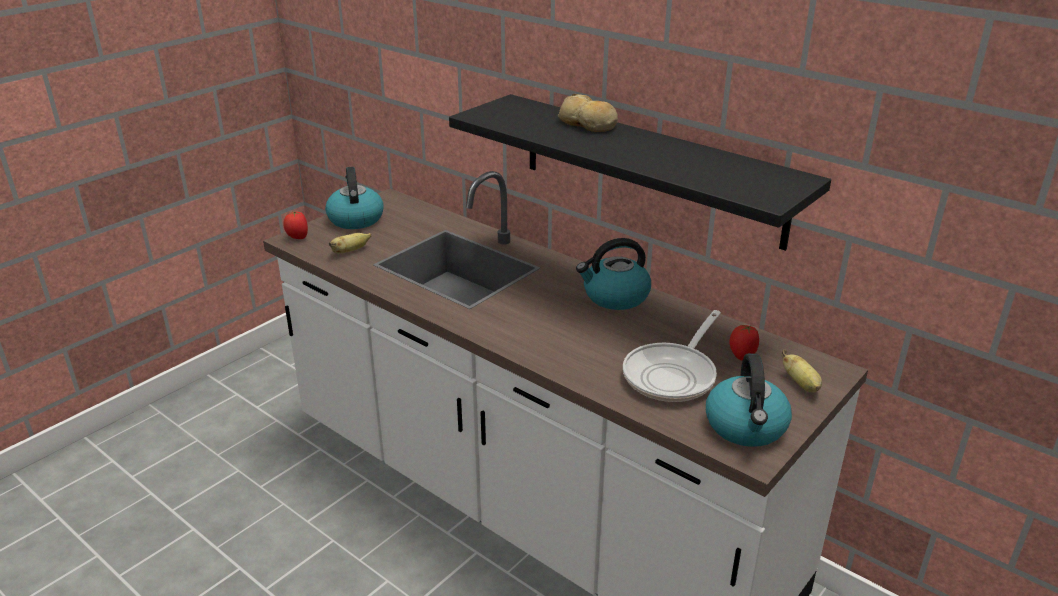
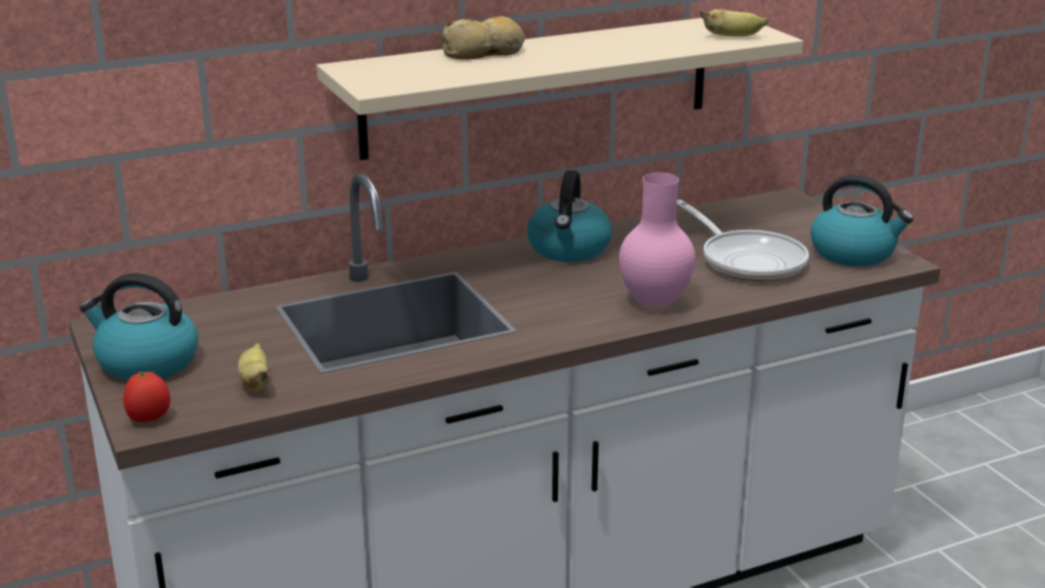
camera: 65 degrees left, 5 degrees down
(556, 350) = (656, 303): none -> pink vase
(649, 169) = (539, 85): black shelf -> beige shelf
(742, 356) = (736, 225): tomato -> none
(801, 384) = (801, 215): banana -> banana (733, 36)

